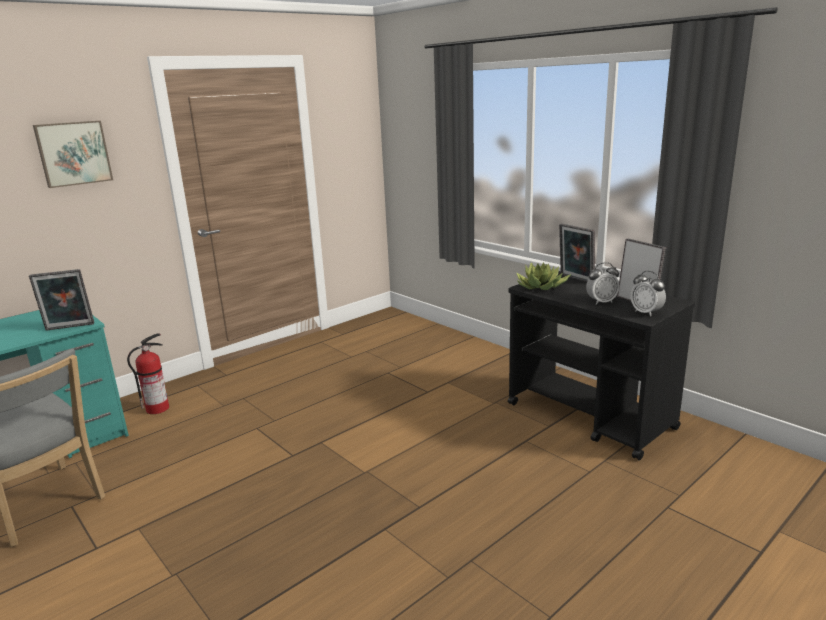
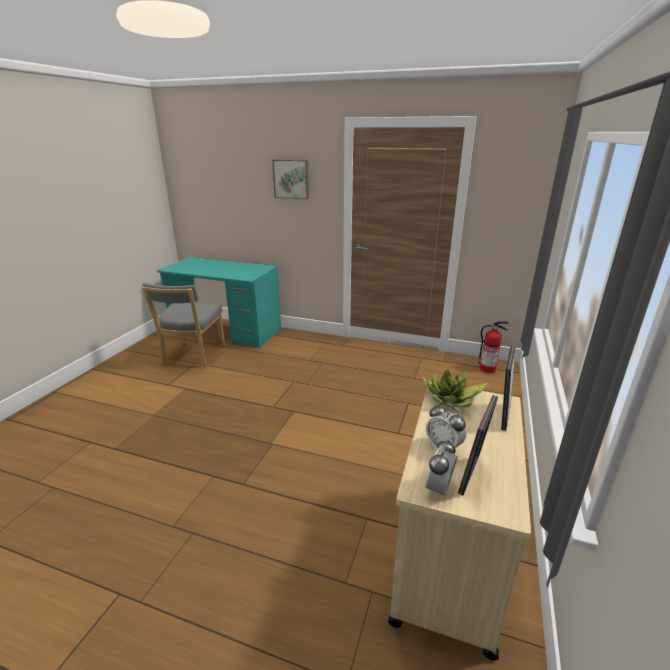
camera: 60 degrees right, 5 degrees up
(69, 327) = (241, 277): picture frame -> none
(158, 408) = (291, 343): fire extinguisher -> fire extinguisher (488, 369)
(590, 416) = (449, 559): black cart -> beige cart

